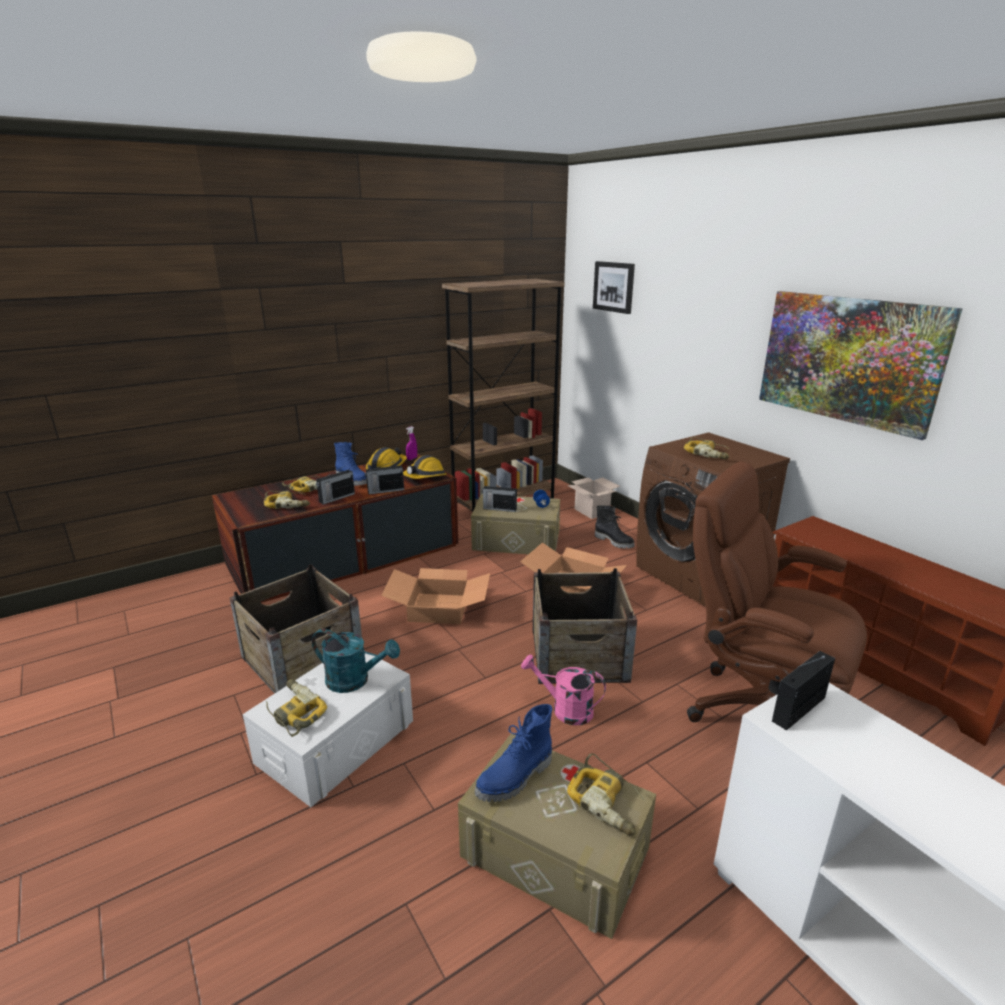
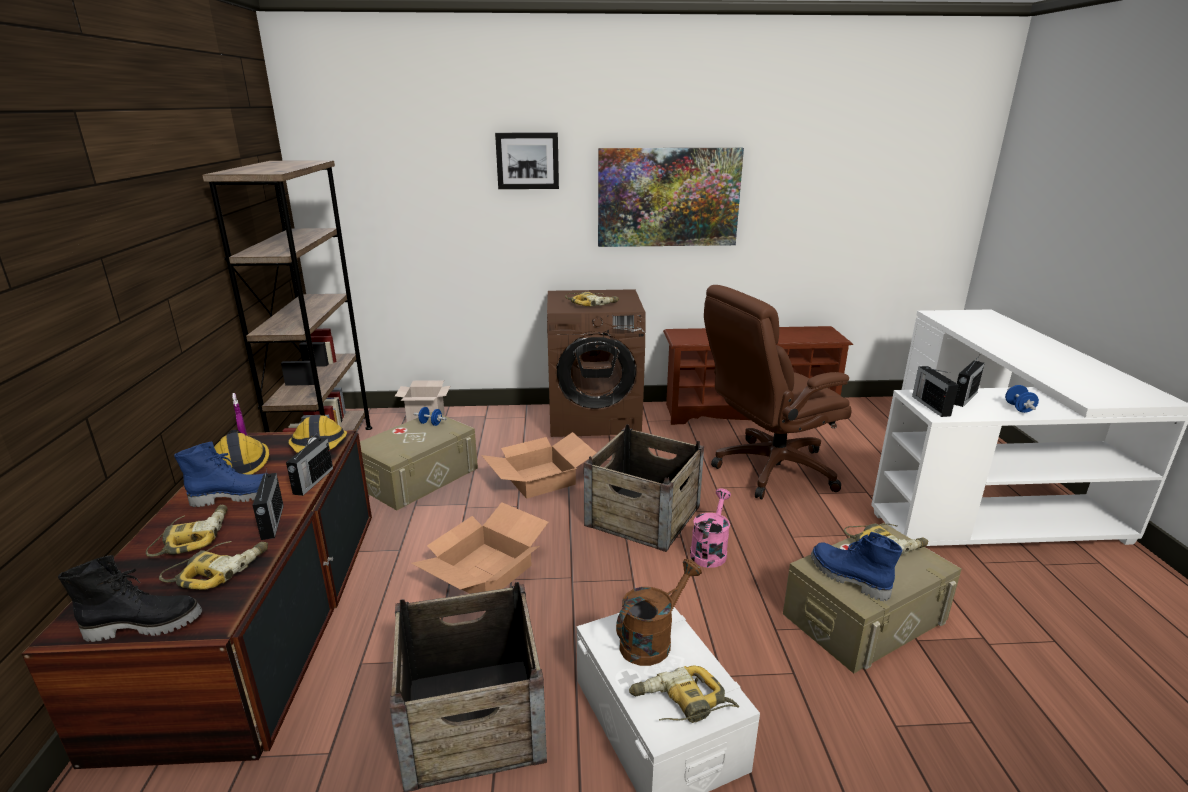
camera: 60 degrees left, 0 degrees up
(355, 681) = (652, 640): turquoise watering can -> brown watering can
(499, 509) = (403, 447): radio -> radio (964, 398)
(516, 778) = (847, 578): blue boot -> blue boot turned 150 degrees clockwise
(565, 709) = (710, 550): pink watering can -> pink watering can turned 150 degrees clockwise
(614, 287) = (381, 162): picture -> picture (527, 161)
(614, 541) = (494, 431): black boot -> black boot (145, 625)
(924, 805) = (1018, 408): none -> blue dumbbell

